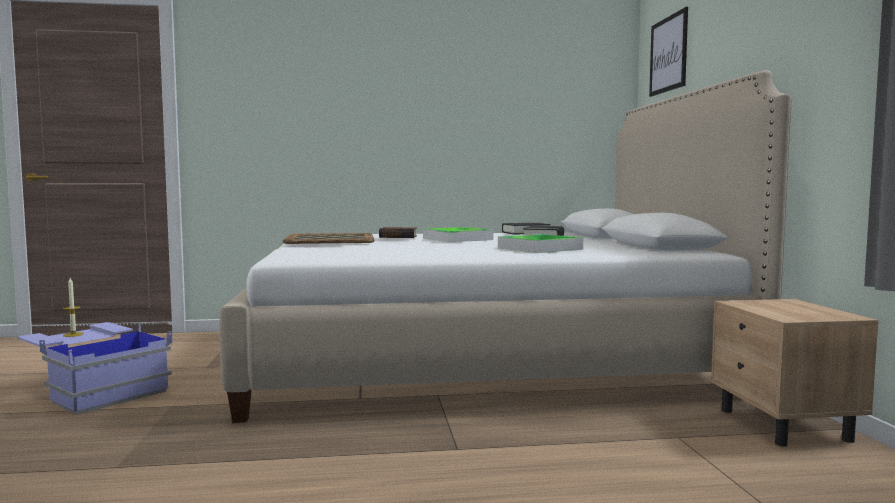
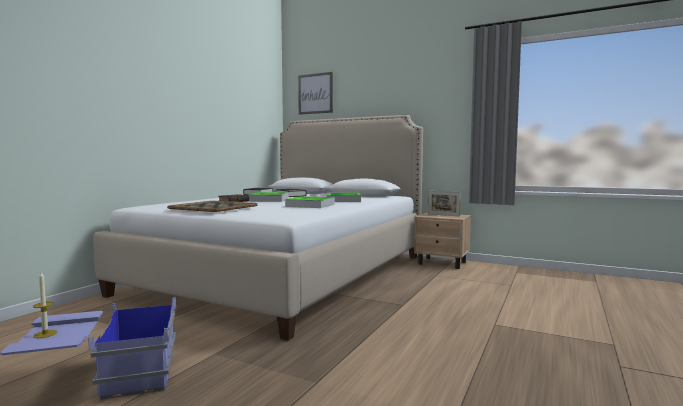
camera: 55 degrees left, 0 degrees up
(436, 249) = (310, 205): none -> tray
(798, 308) = (443, 215): none -> picture frame

